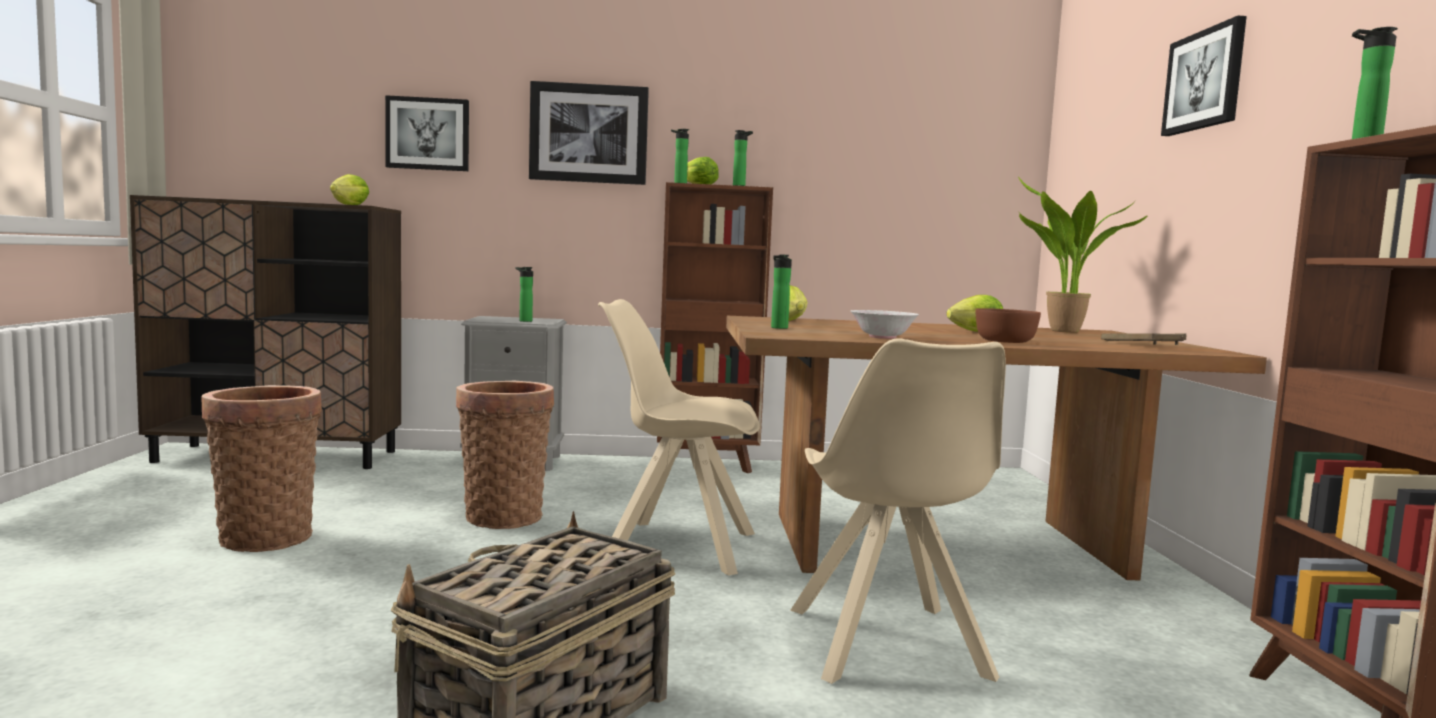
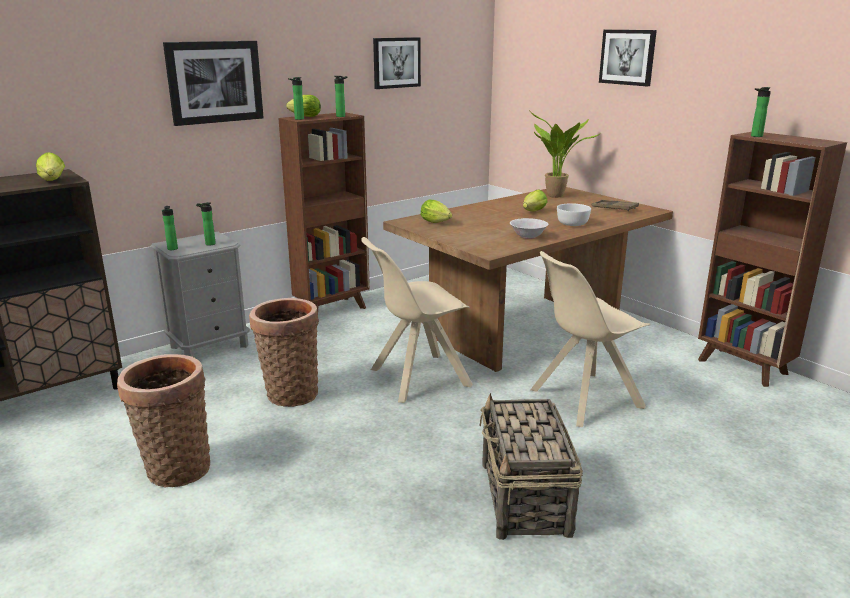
camera: 35 degrees left, 15 degrees up
(428, 134) = (79, 97): picture -> picture (396, 62)
(778, 328) = (462, 238): bottle -> bottle (172, 249)
(888, 646) = (583, 399): beige chair -> beige chair turned 105 degrees clockwise
(1005, 341) = (572, 223): brown bowl -> white bowl

